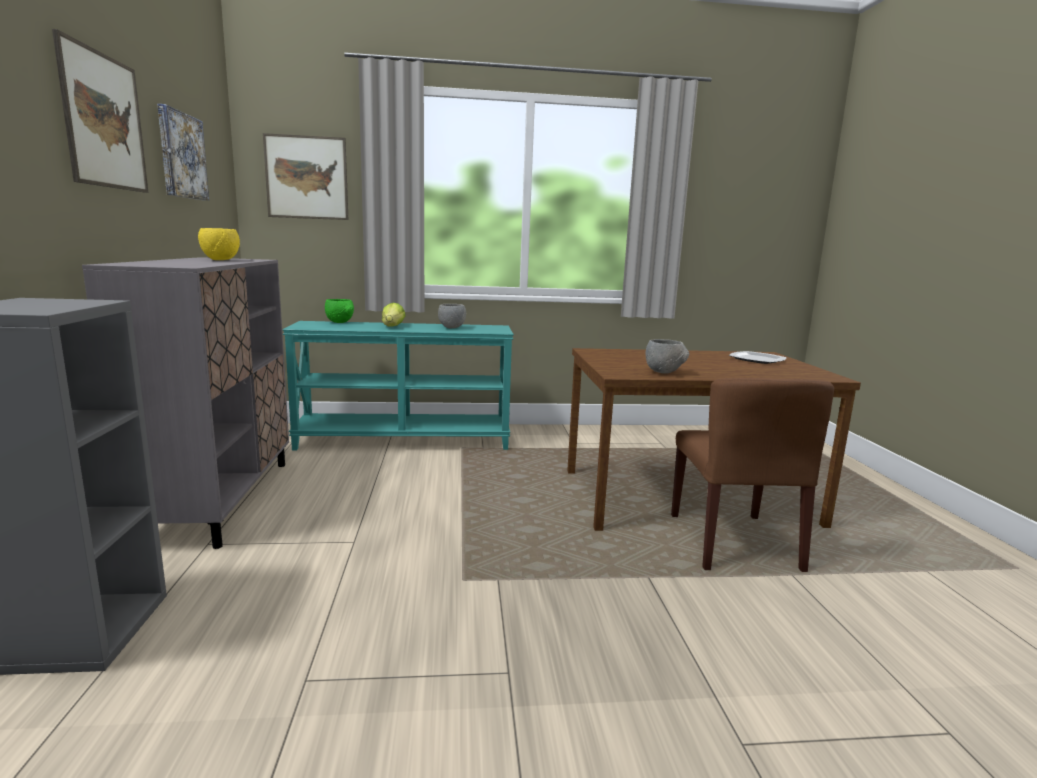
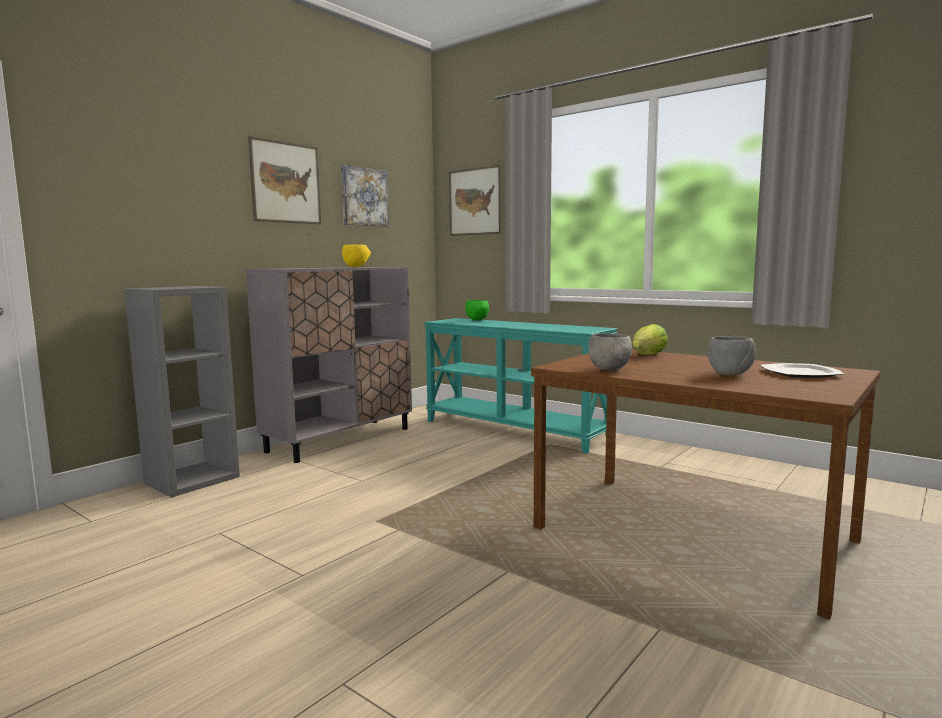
camera: 45 degrees right, 5 degrees down
(393, 327) = (505, 324): lettuce -> lettuce (648, 355)
(451, 328) = (551, 327): grey bowl -> grey bowl (730, 374)
(733, 542) = (656, 582): brown chair -> none

